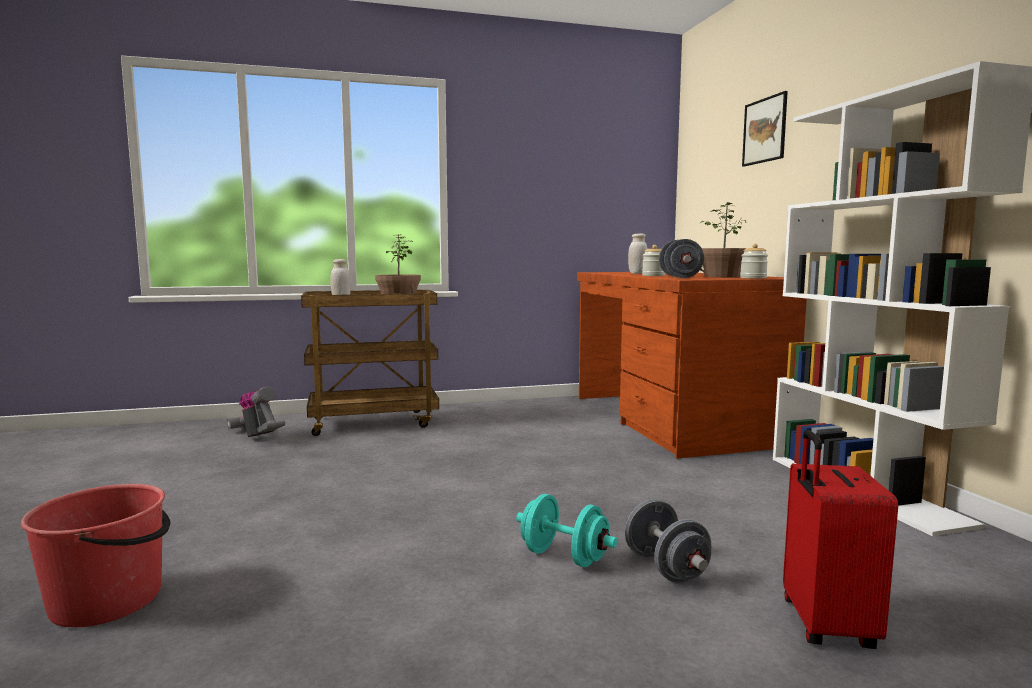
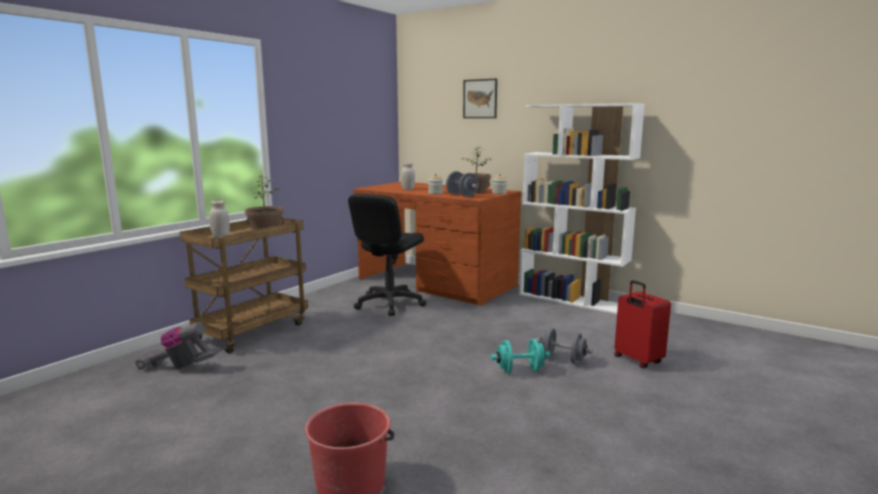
camera: 40 degrees left, 5 degrees up
(560, 429) = (389, 304): none -> black office chair

